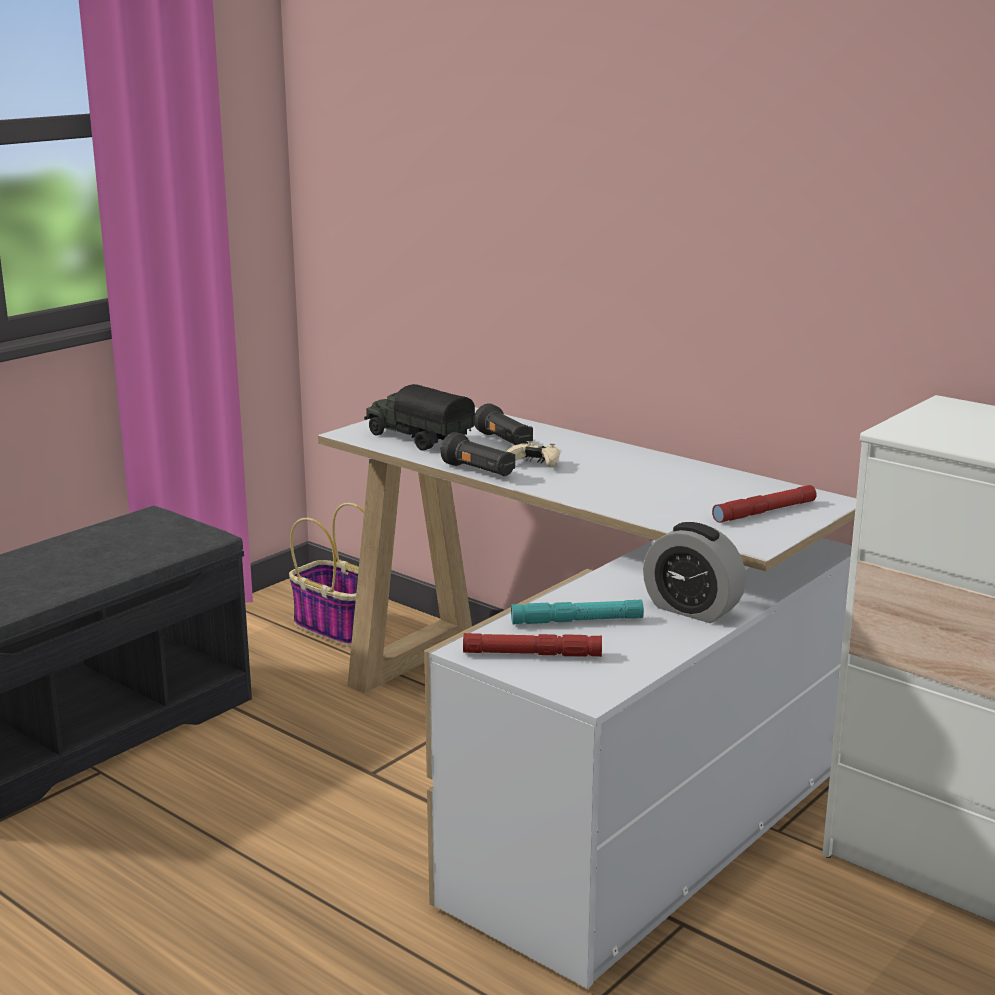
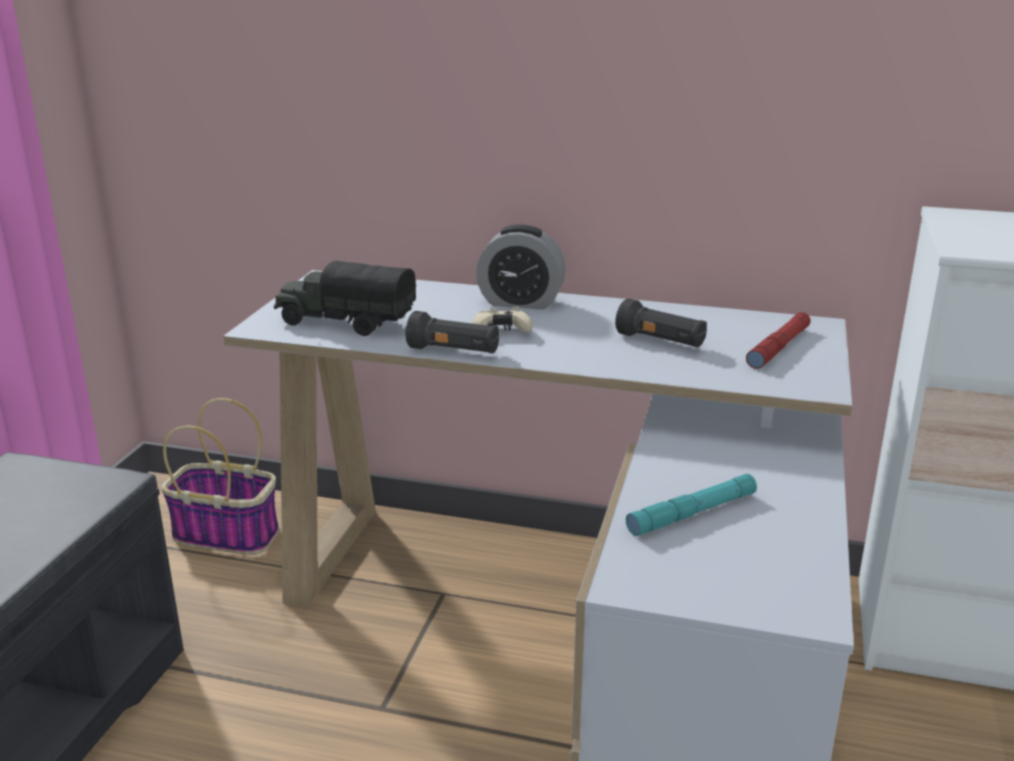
camera: 25 degrees left, 5 degrees up
(504, 441) = (440, 310): black flashlight -> black flashlight (661, 342)
(532, 654) = (695, 572): red flashlight -> none
(692, 609) = (781, 470): alarm clock -> alarm clock (520, 302)

